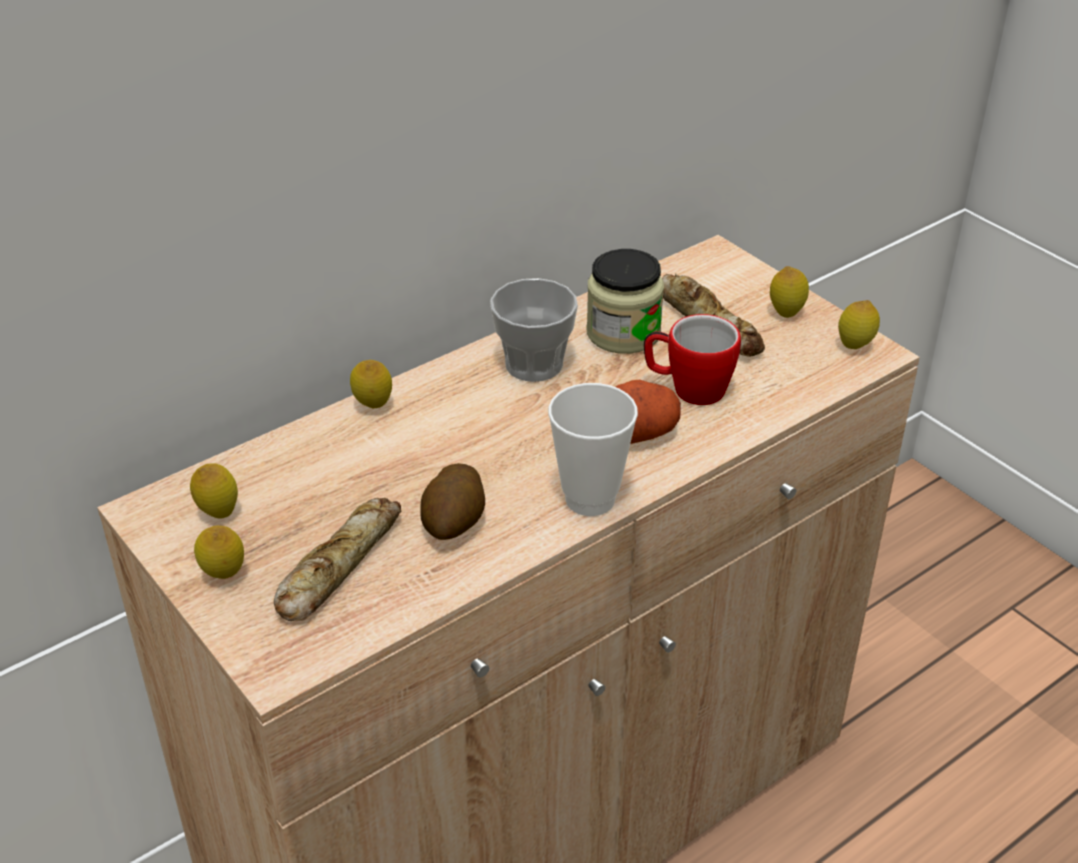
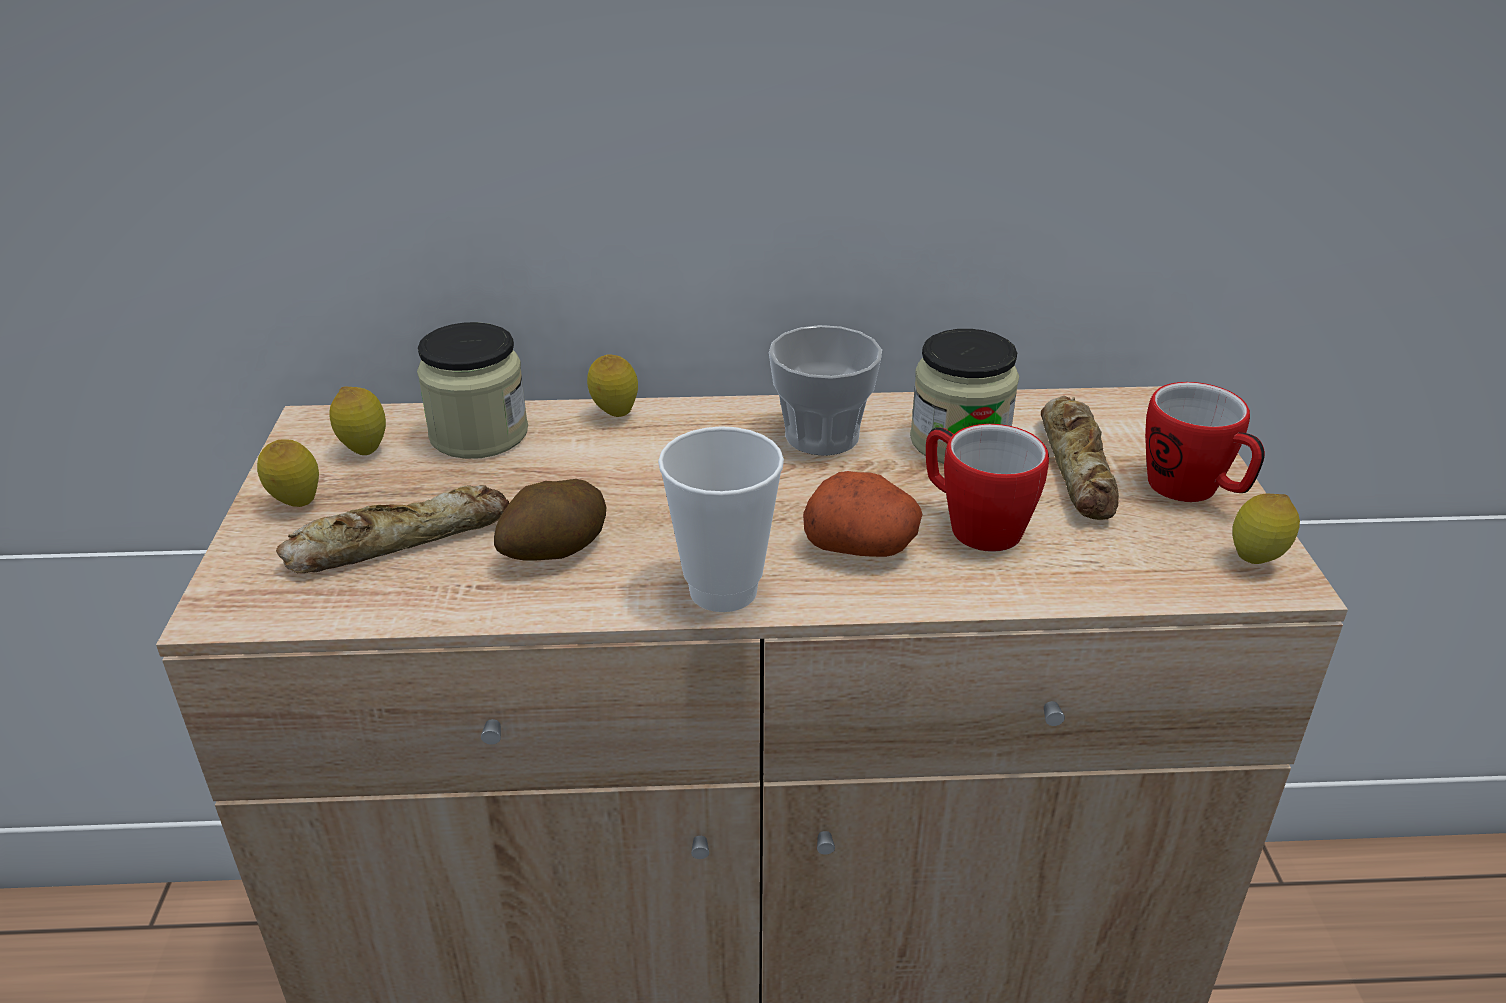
camera: 35 degrees right, 5 degrees down
(291, 464) = (479, 434): none -> jar
(786, 313) = (1194, 492): lemon -> mug

